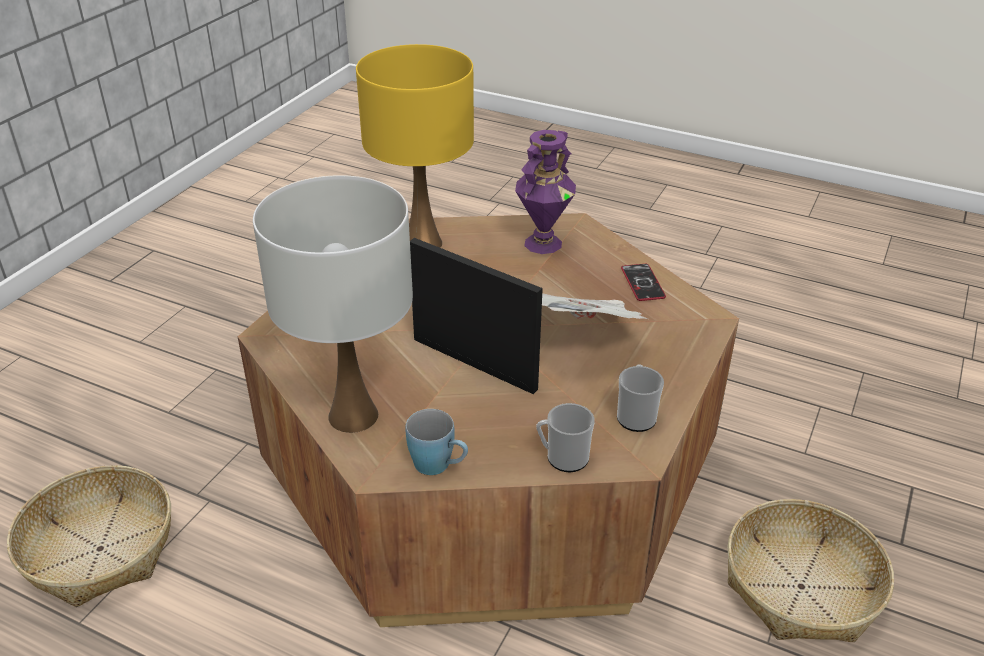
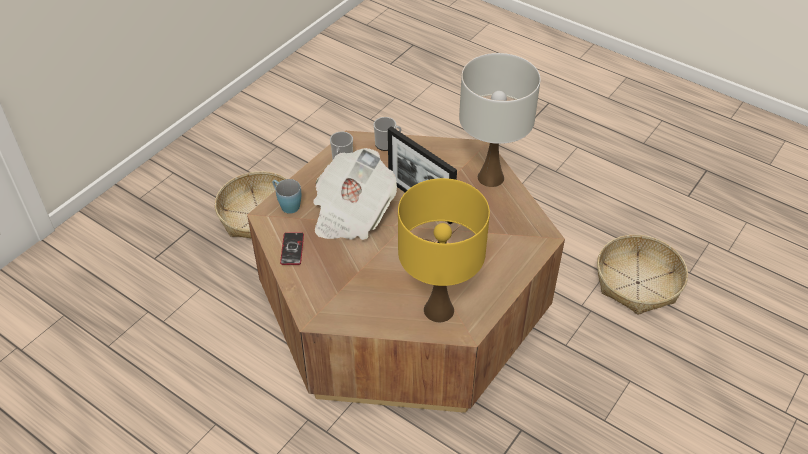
camera: 170 degrees left, 10 degrees up
(439, 466) = (448, 147): blue mug -> blue mug (287, 204)
(542, 243) = (347, 298): purple vase -> none

